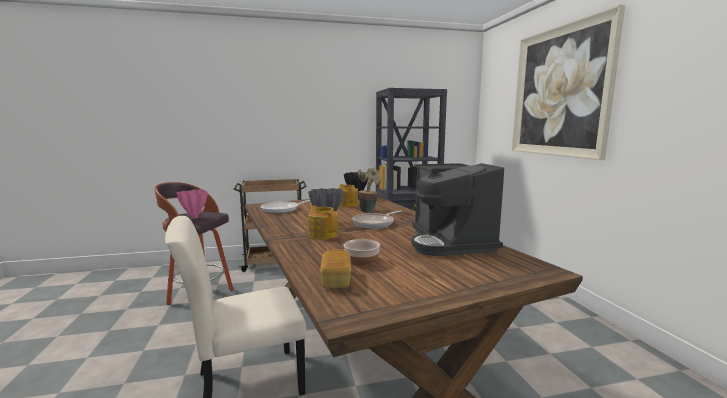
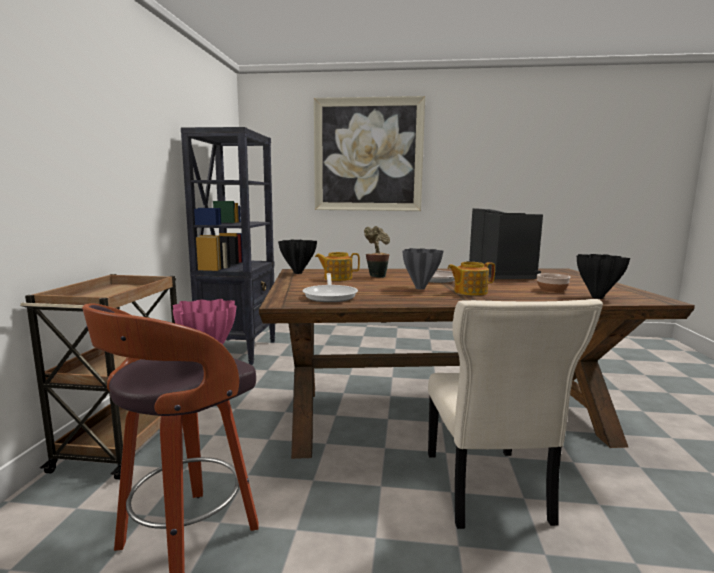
camera: 70 degrees left, 0 degrees up
(336, 280) = (597, 297): bread -> black vase
(450, 242) = (502, 273): coffee machine -> coffee machine turned 105 degrees counterclockwise

